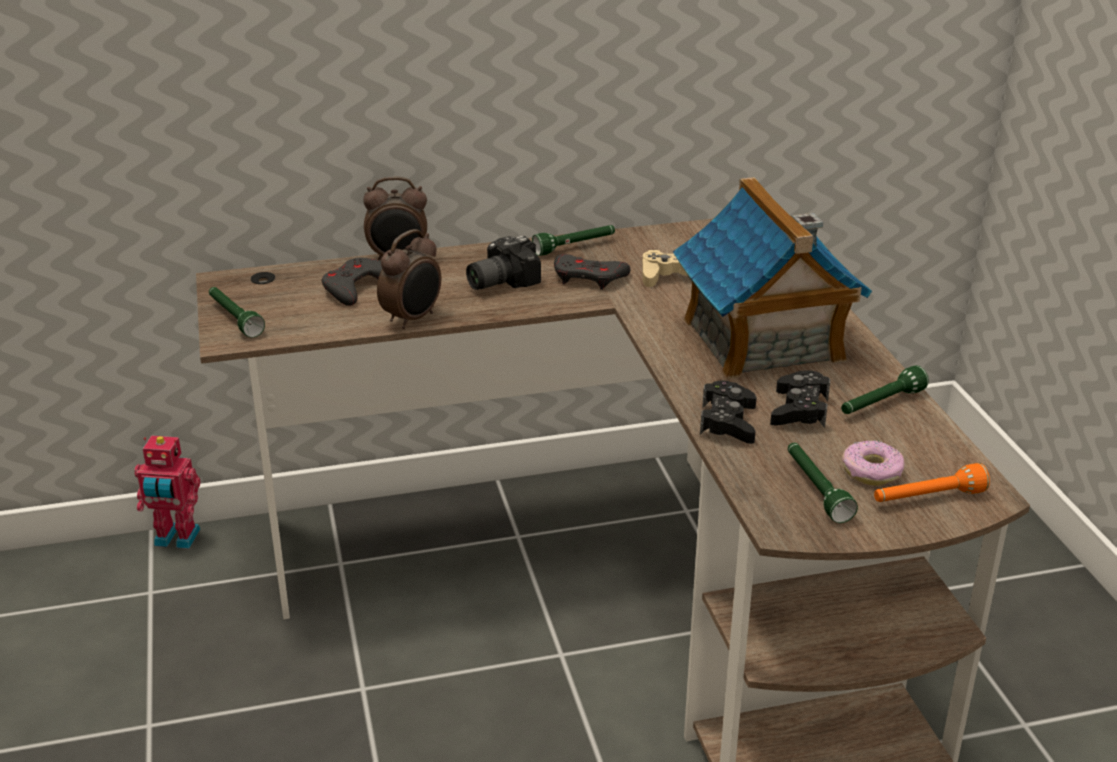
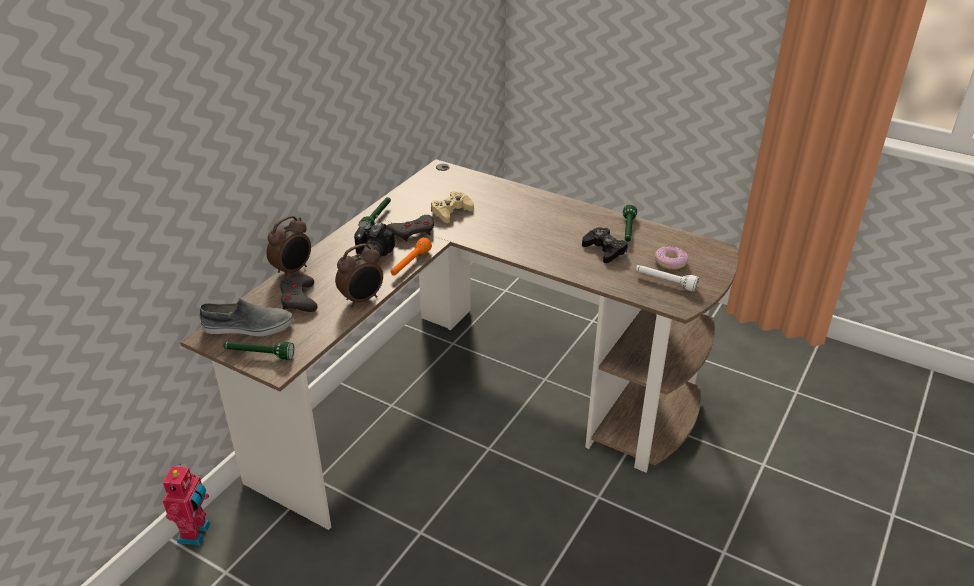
camera: 45 degrees left, 5 degrees up
(176, 539) = (196, 533): toy robot -> toy robot turned 45 degrees counterclockwise
(267, 289) = (248, 327): none -> grey shoe
(413, 319) = (362, 299): alarm clock -> alarm clock turned 60 degrees clockwise
(728, 422) = (588, 271): black game controller -> none
(762, 341) = (540, 225): toy house -> none
(816, 490) = (665, 282): green flashlight -> white flashlight
(927, 498) = (704, 262): orange flashlight -> orange flashlight (410, 264)

